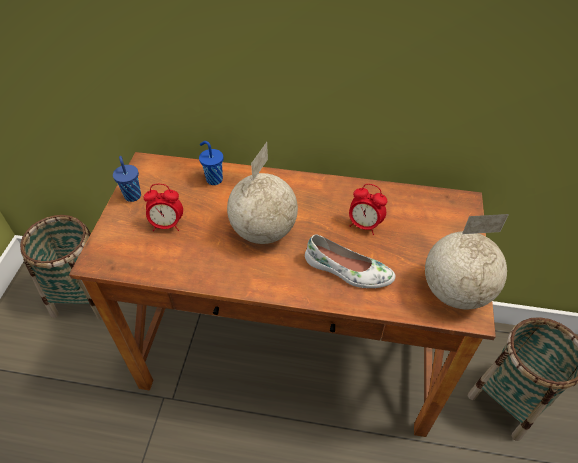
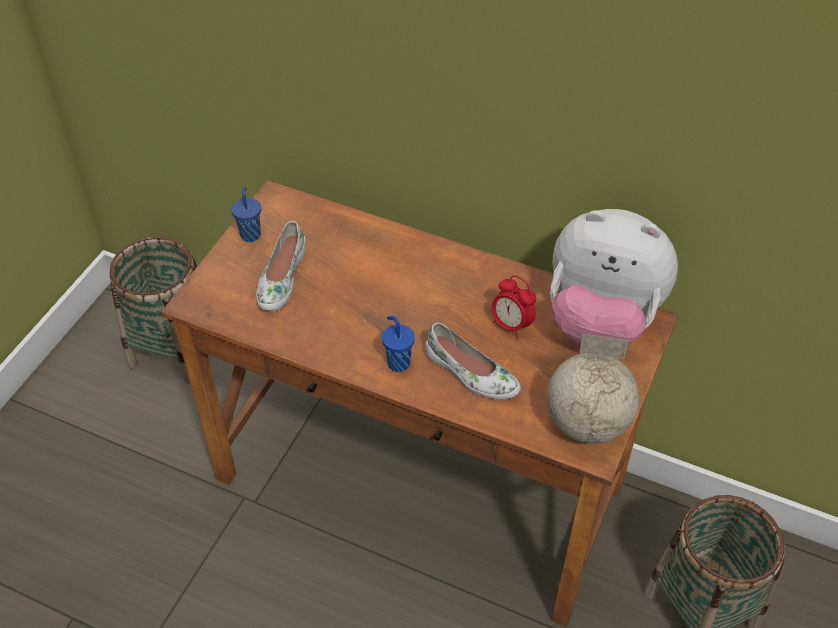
camera: 15 degrees right, 0 degrees up
(167, 225) = (281, 278): alarm clock -> white shoe
(213, 179) = (350, 233): blue cup -> blue cup (398, 362)
(264, 231) = (390, 307): globe -> none
(429, 208) = (601, 321): none -> plush toy

